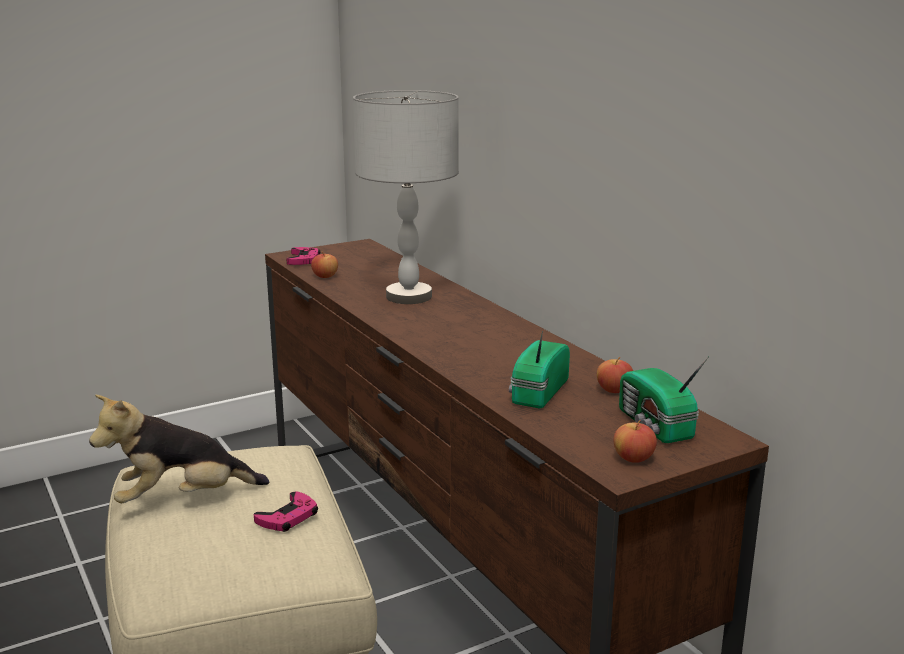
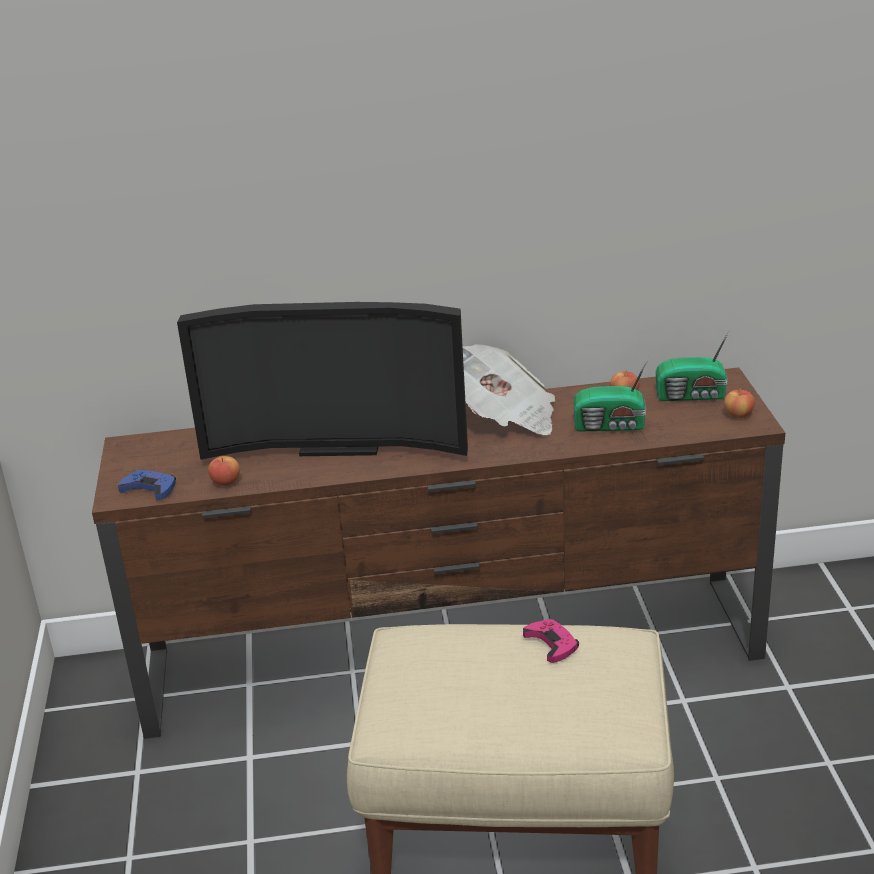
camera: 65 degrees left, 10 degrees up
(182, 499) = (481, 705): plush toy -> none
(304, 260) = (150, 488): pink game controller -> blue game controller
(409, 297) = (339, 443): grey table lamp -> television
(512, 344) = (503, 416): none -> newspaper
(537, 392) = (611, 426): radio -> radio turned 45 degrees counterclockwise

